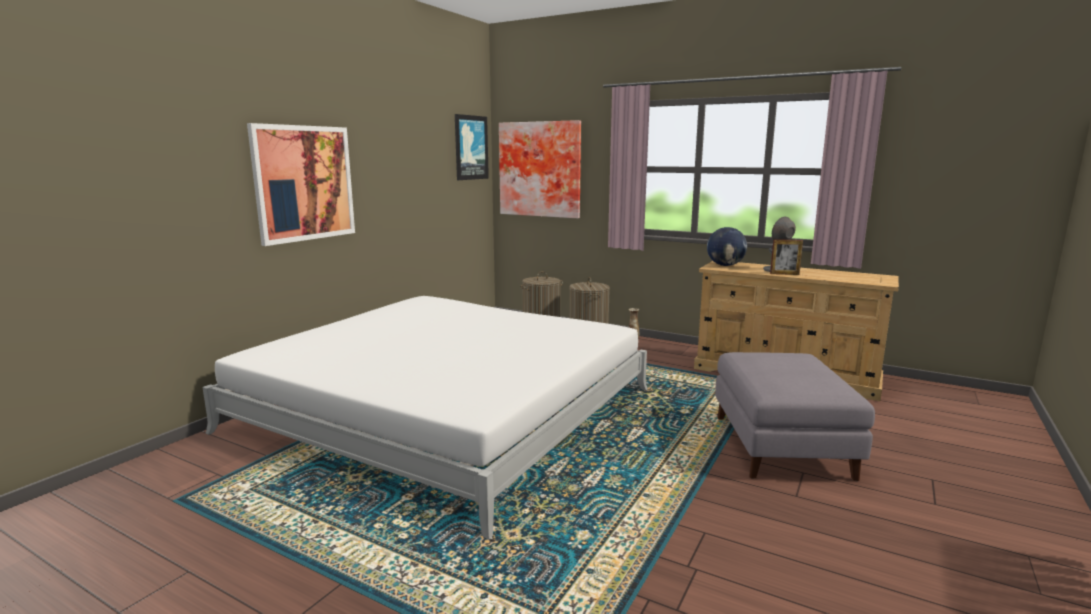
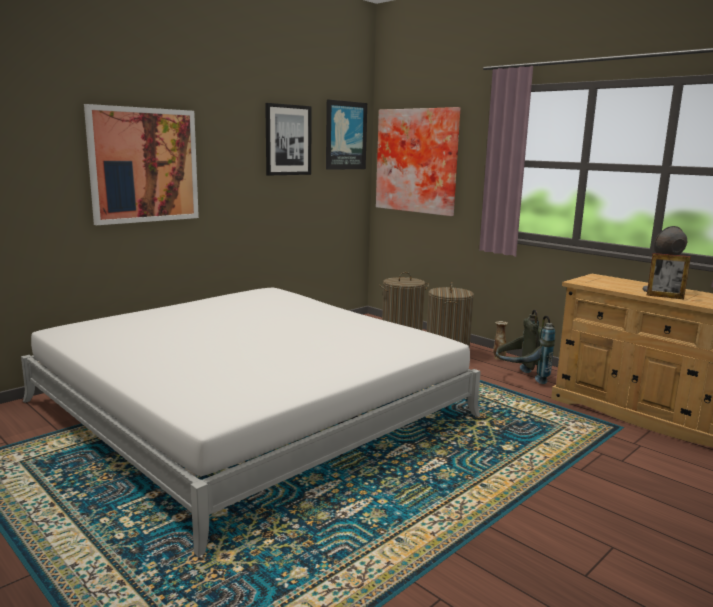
camera: 15 degrees right, 0 degrees up
(425, 153) = (288, 140): none -> picture
(660, 355) = (520, 378): none -> grey backpack
(725, 265) = (599, 280): globe -> none
(782, 447) = (604, 510): grey ottoman -> none

